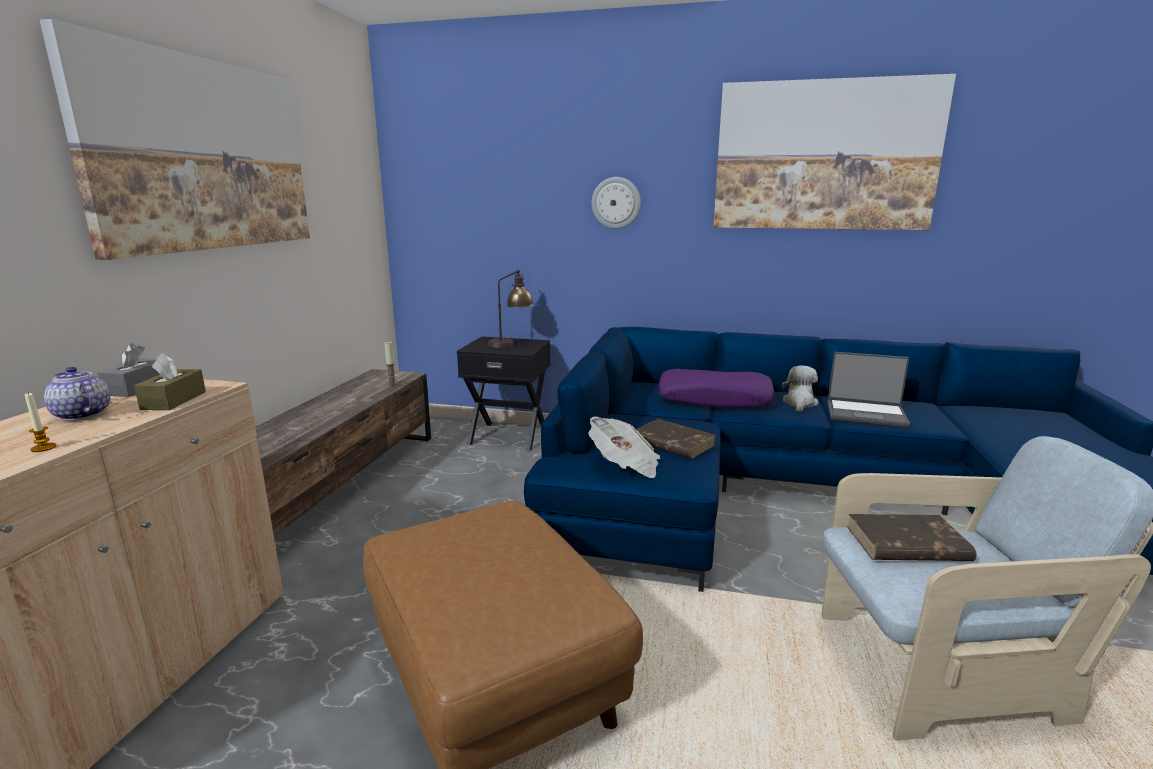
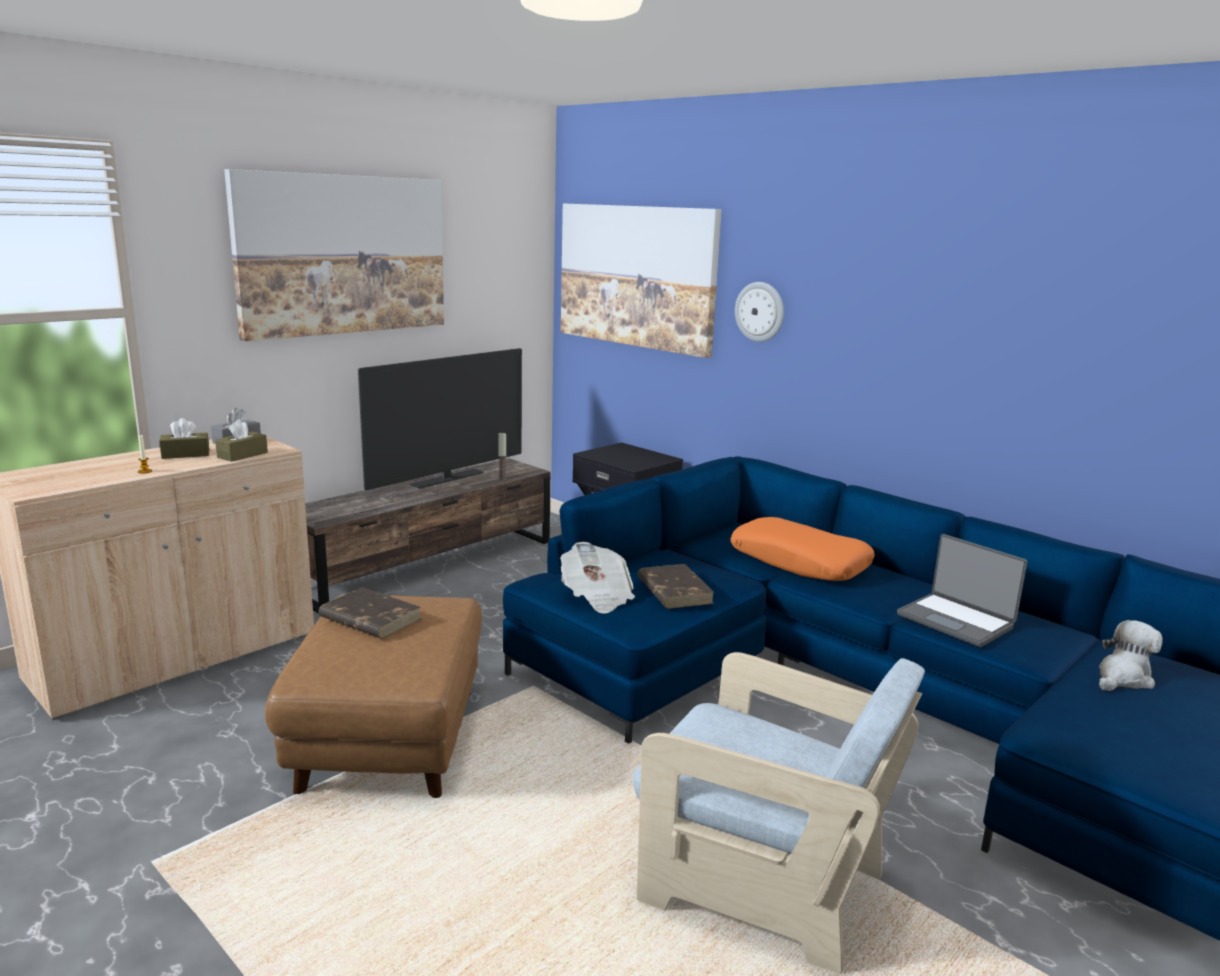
camera: 30 degrees right, 0 degrees up
(81, 415) = (185, 454): teapot -> brown tissue box
(338, 397) = (447, 479): none -> television
(511, 344) = (635, 456): table lamp -> none
(714, 399) = (800, 562): purple pillow -> orange pillow
(799, 403) = (895, 590): plush toy -> plush toy (1122, 678)
(824, 156) = (994, 280): picture -> picture (636, 276)
(906, 544) = (745, 734): brown book -> brown book (369, 618)

